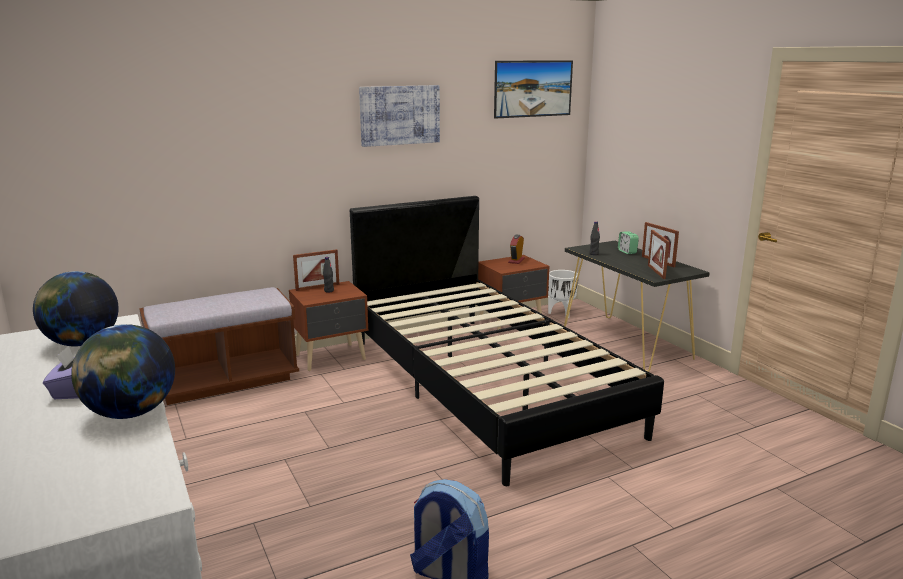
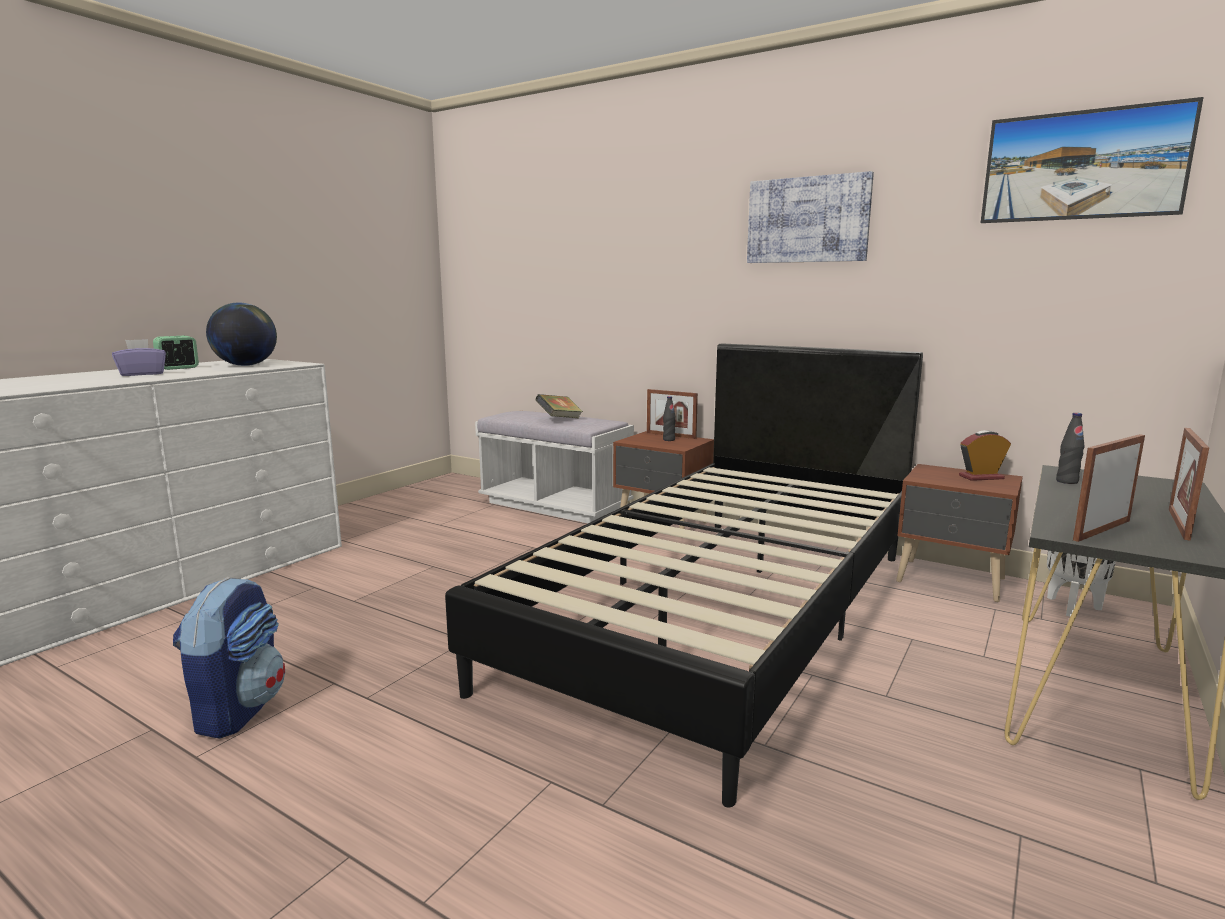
camera: 60 degrees right, 5 degrees down
(130, 413) = (86, 383): globe -> none
(225, 381) = (555, 505): brown bench -> white bench
(230, 301) = (559, 419): none -> book
(627, 252) = (1160, 497): alarm clock -> alarm clock (178, 368)

